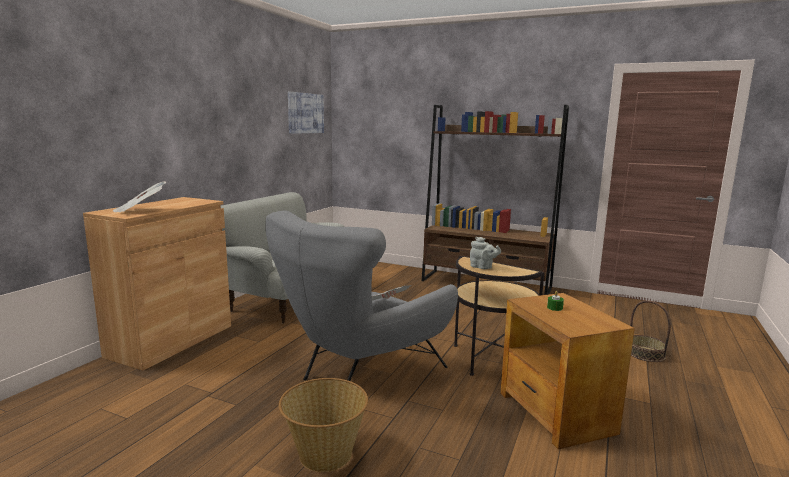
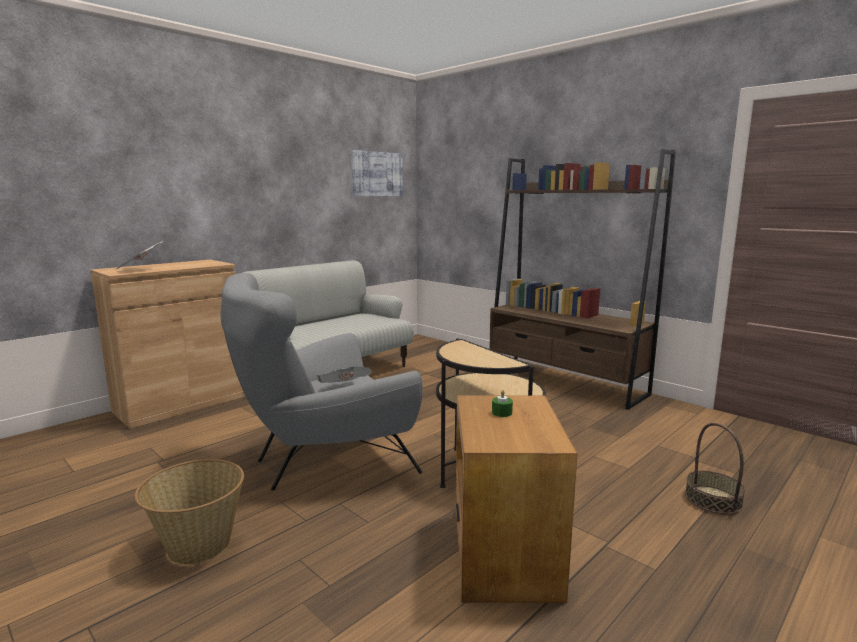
camera: 20 degrees right, 0 degrees up
(482, 267) = (462, 354): grey teapot -> none

